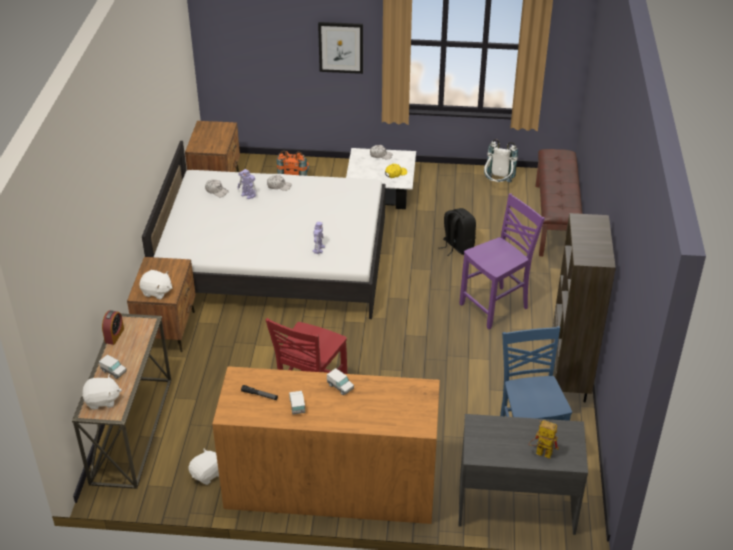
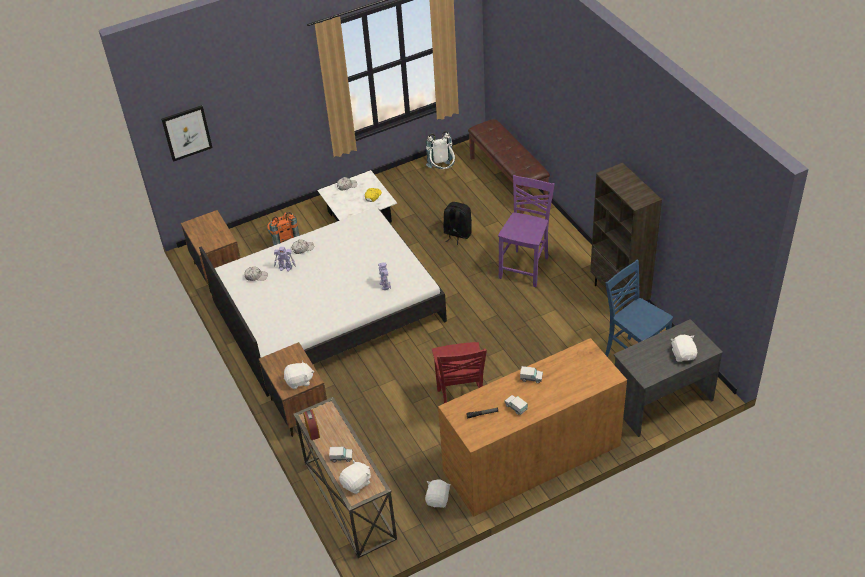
camera: 30 degrees left, 5 degrees up
(341, 47) = (286, 108): picture -> picture (187, 133)
(540, 453) = (683, 354): toy robot -> white plush toy

